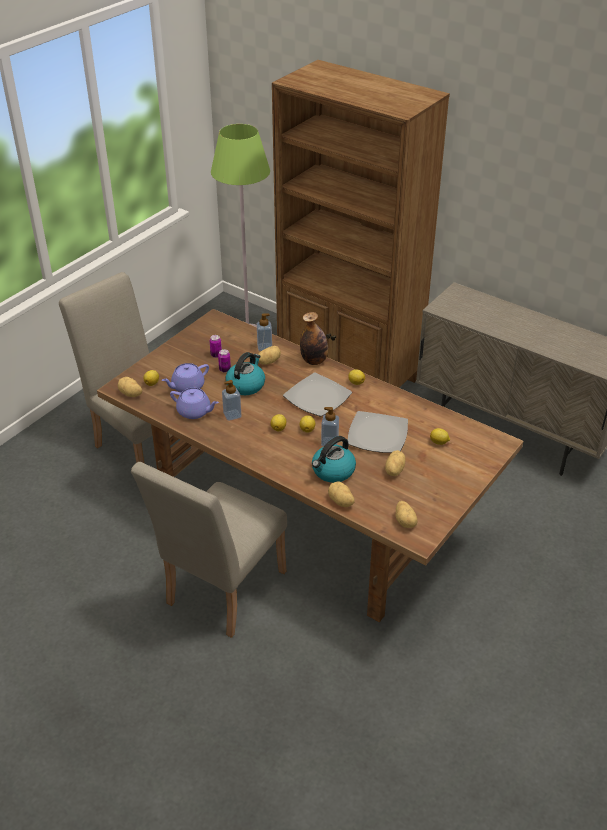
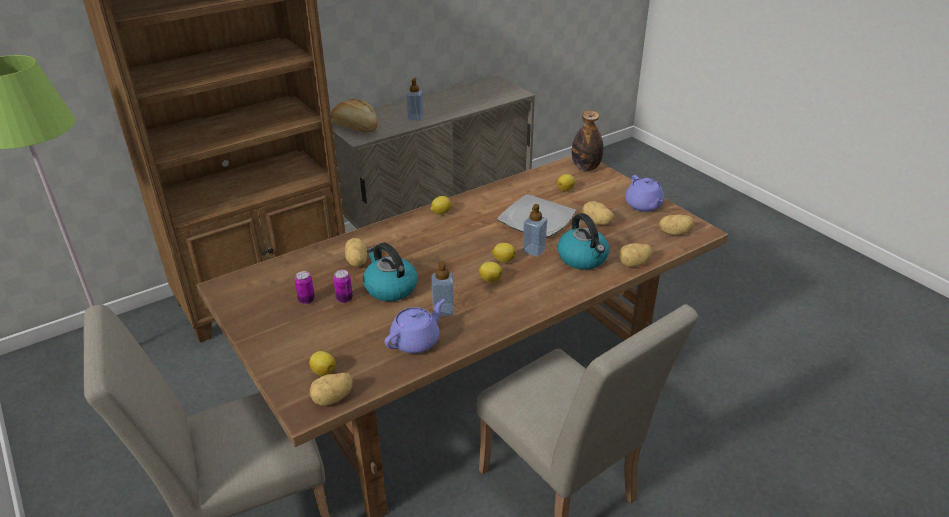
camera: 70 degrees left, 5 degrees down
(187, 387) = (356, 338): purple teapot -> purple teapot (643, 206)
(264, 347) = (324, 259): soap dispenser -> soap dispenser (415, 117)
(314, 361) = (381, 230): bottle -> bottle (585, 167)
(317, 397) = (449, 242): plate -> none
(456, 300) = (355, 127): none -> bread

